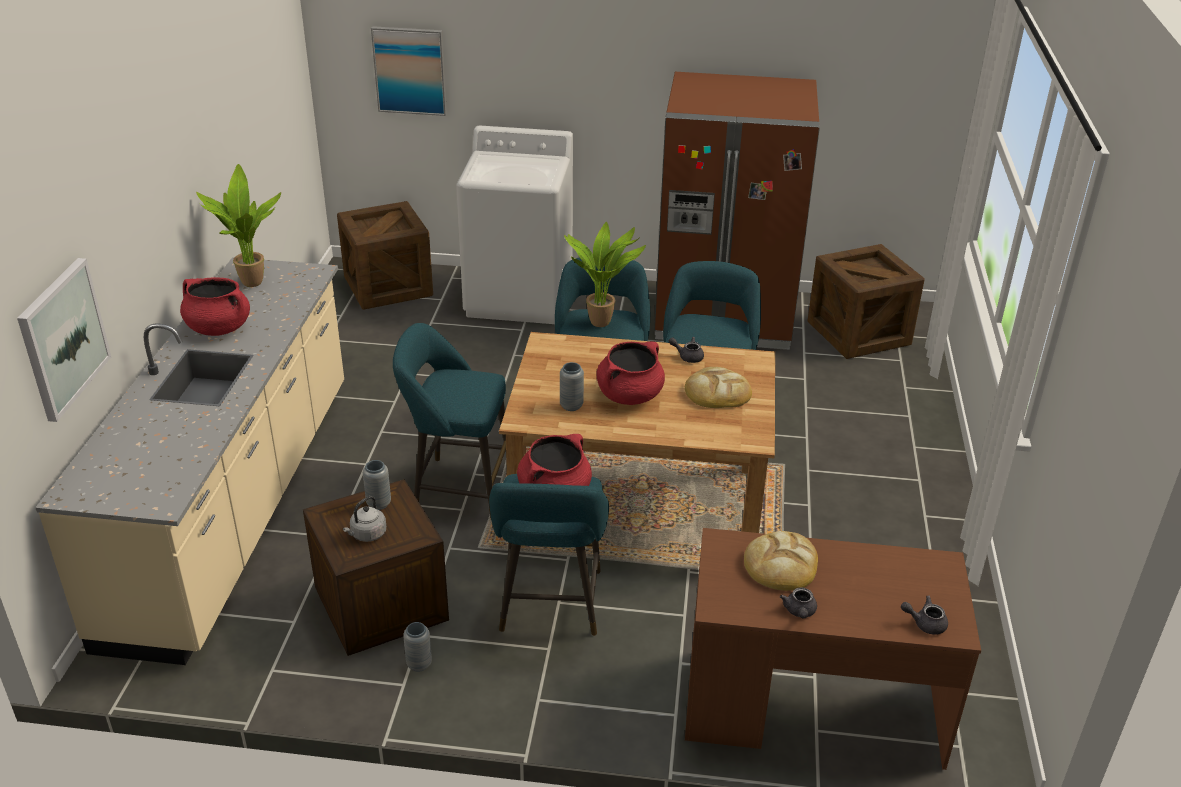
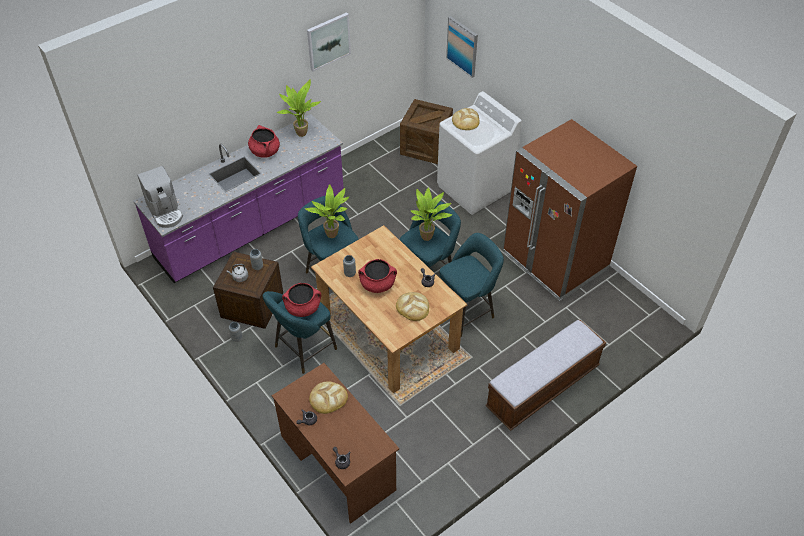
camera: 45 degrees right, 15 degrees up
(63, 338) = (168, 141): picture -> picture (328, 41)
(135, 487) = (165, 212): none -> coffee machine
(236, 507) = (252, 227): beige counter -> purple counter
(465, 387) = (333, 235): none -> potted plant
(492, 168) = (466, 121): none -> bread
(858, 333) = (610, 315): crate -> none
(905, 443) = (542, 387): none -> bench

